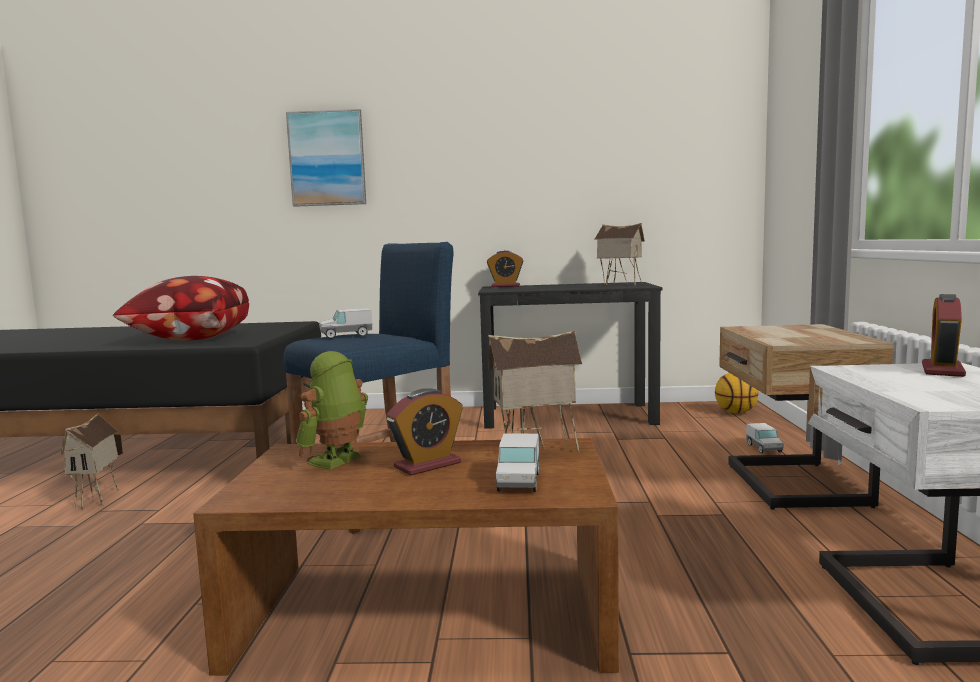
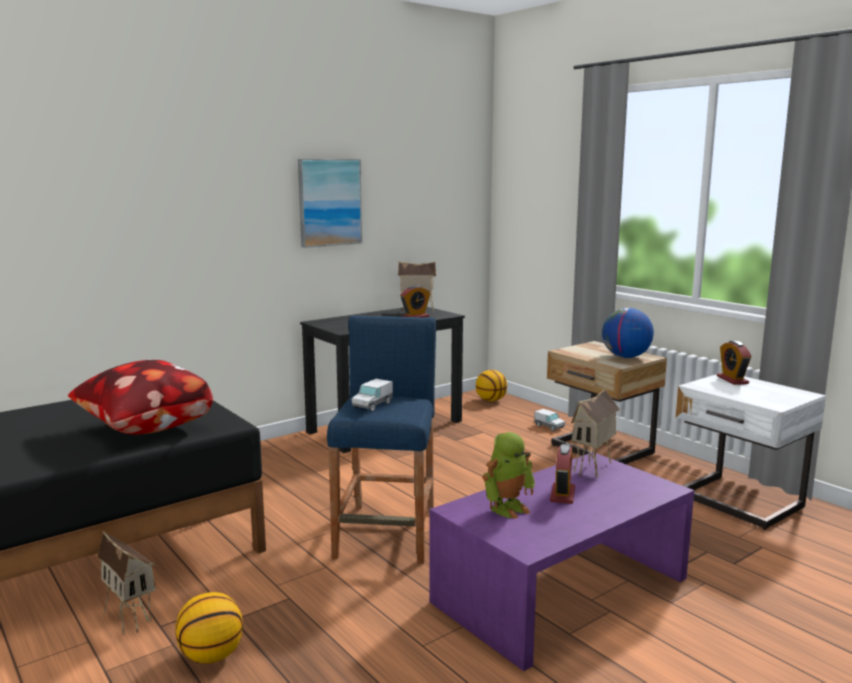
camera: 40 degrees left, 5 degrees up
(73, 542) = (211, 655): none -> basketball
(327, 158) = (146, 201): picture -> picture (329, 202)
(337, 461) = (508, 508): toy robot -> toy robot turned 120 degrees counterclockwise
(426, 611) = (560, 589): brown coffee table -> purple coffee table
(505, 286) = (325, 320): alarm clock -> alarm clock (415, 317)
(519, 481) = (629, 490): toy truck -> none
(819, 337) = (625, 357): none -> globe

